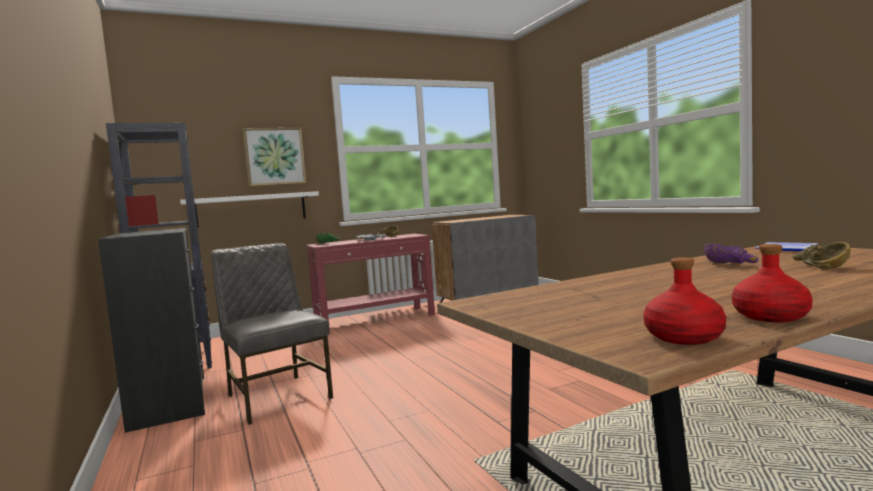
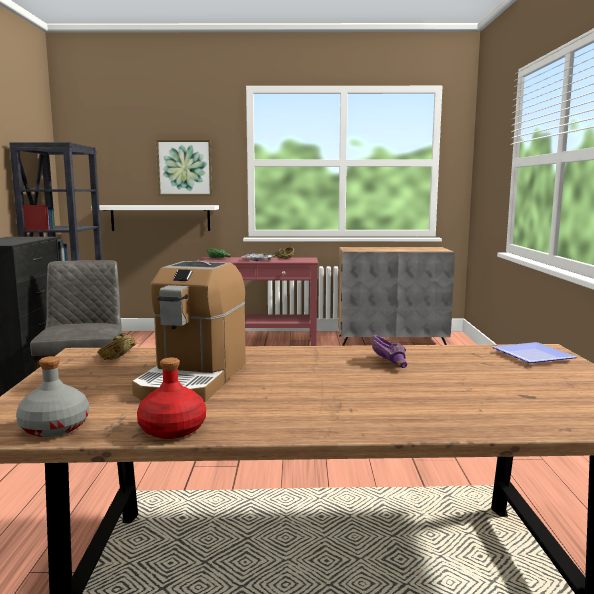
camera: 25 degrees right, 5 degrees up
(643, 294) = (193, 379): none -> coffee machine
(684, 337) = (55, 427): red bottle -> grey bottle
(818, 266) = (449, 388): brown bowl -> brown bowl (120, 356)

